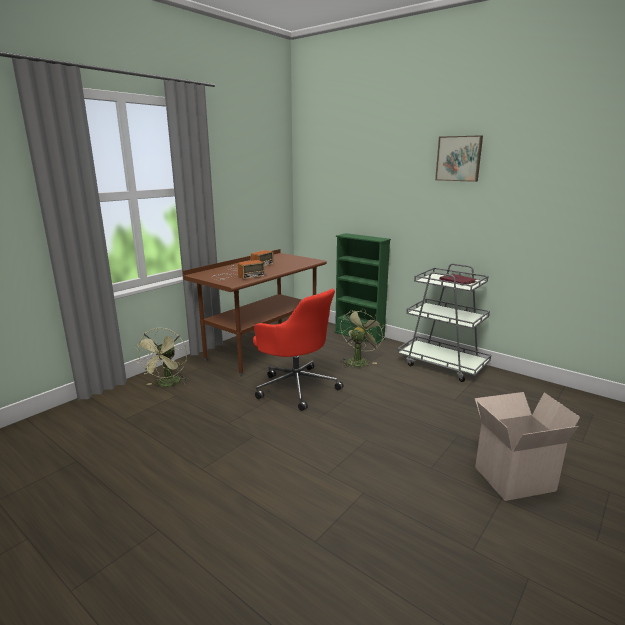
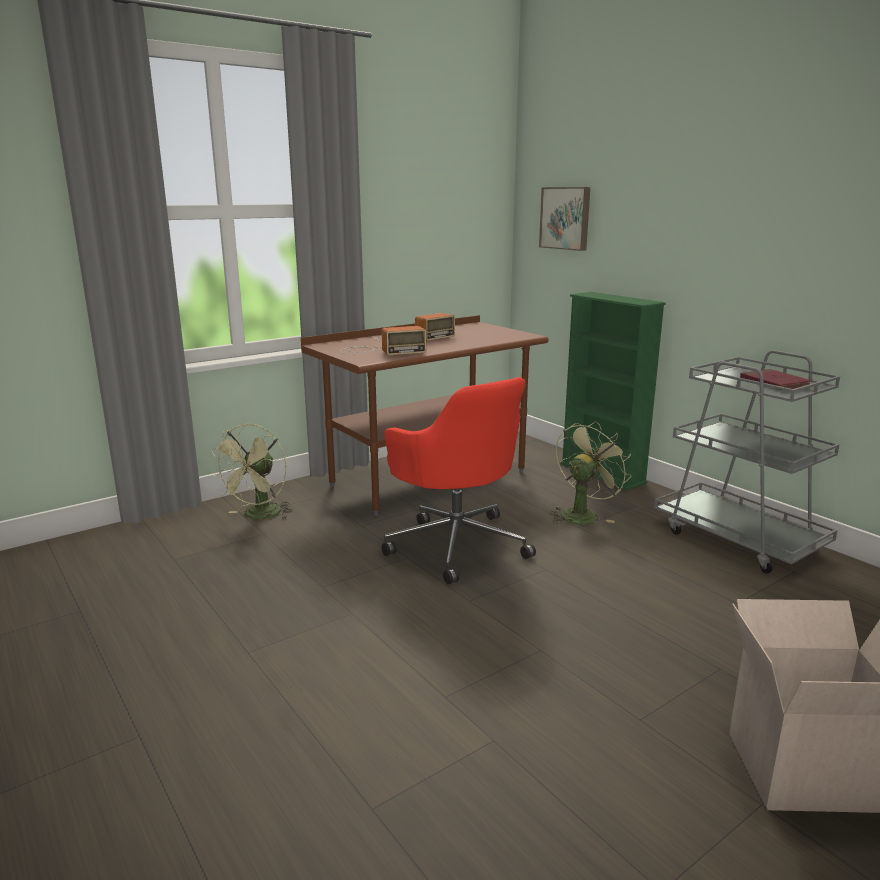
camera: 15 degrees right, 0 degrees up
(459, 158) = (797, 150): picture -> picture (566, 218)

